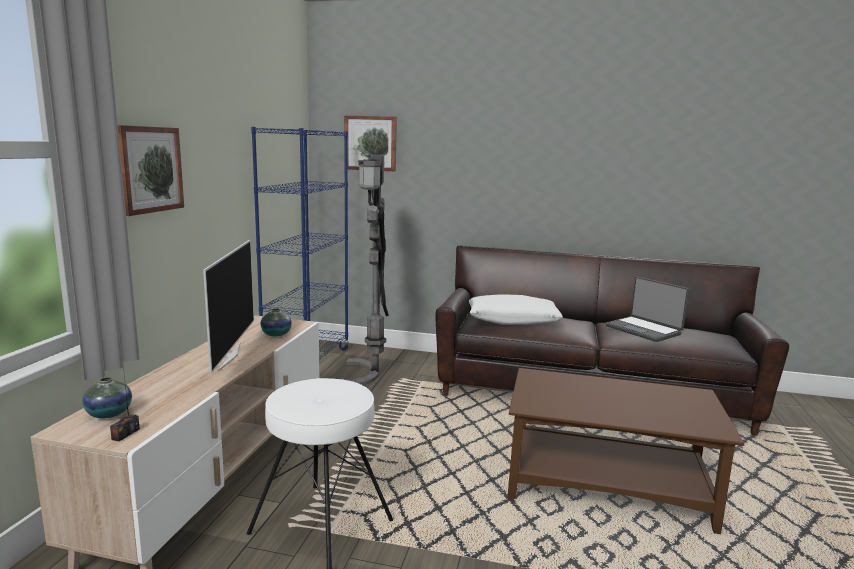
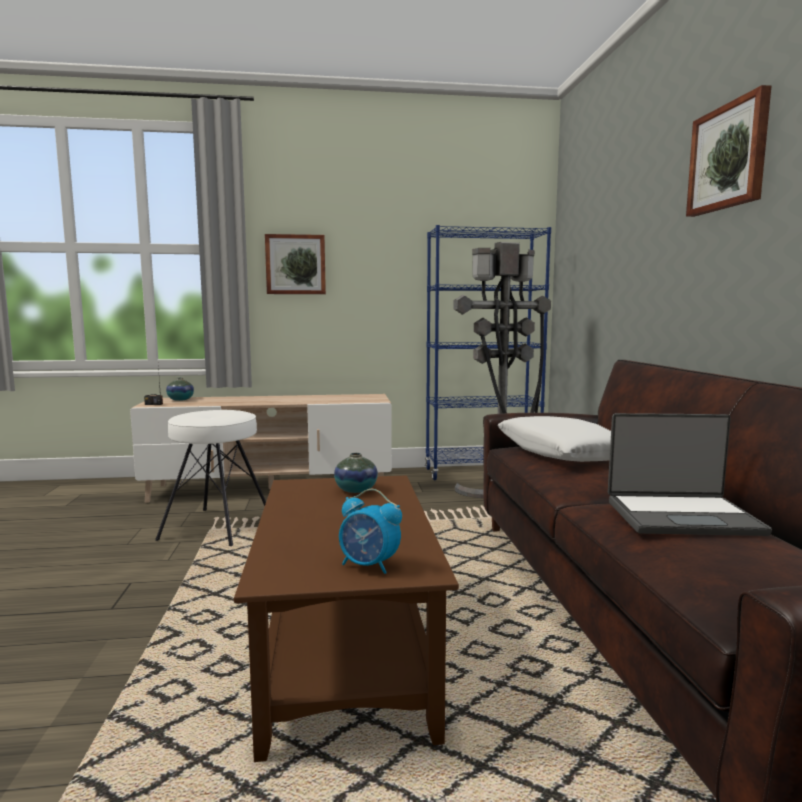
camera: 70 degrees right, 5 degrees down
(228, 356) = (286, 400): television -> none
(276, 334) = (344, 400): vase -> vase (356, 490)
(371, 143) = (583, 237): picture -> picture (729, 157)
(644, 330) = (681, 516): laptop -> laptop turned 120 degrees counterclockwise
(695, 404) = (369, 565): none -> alarm clock

